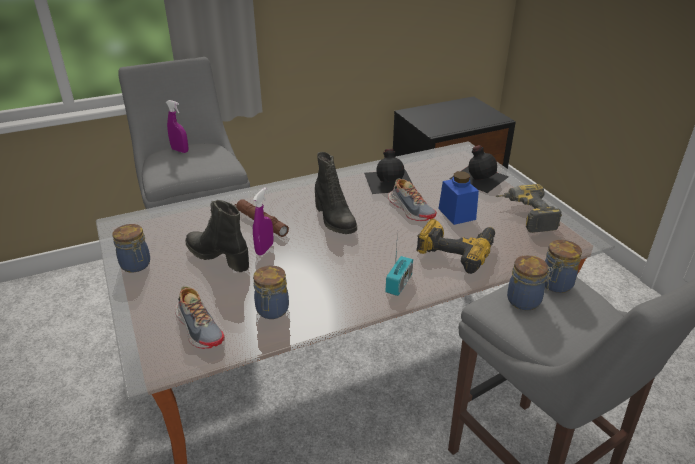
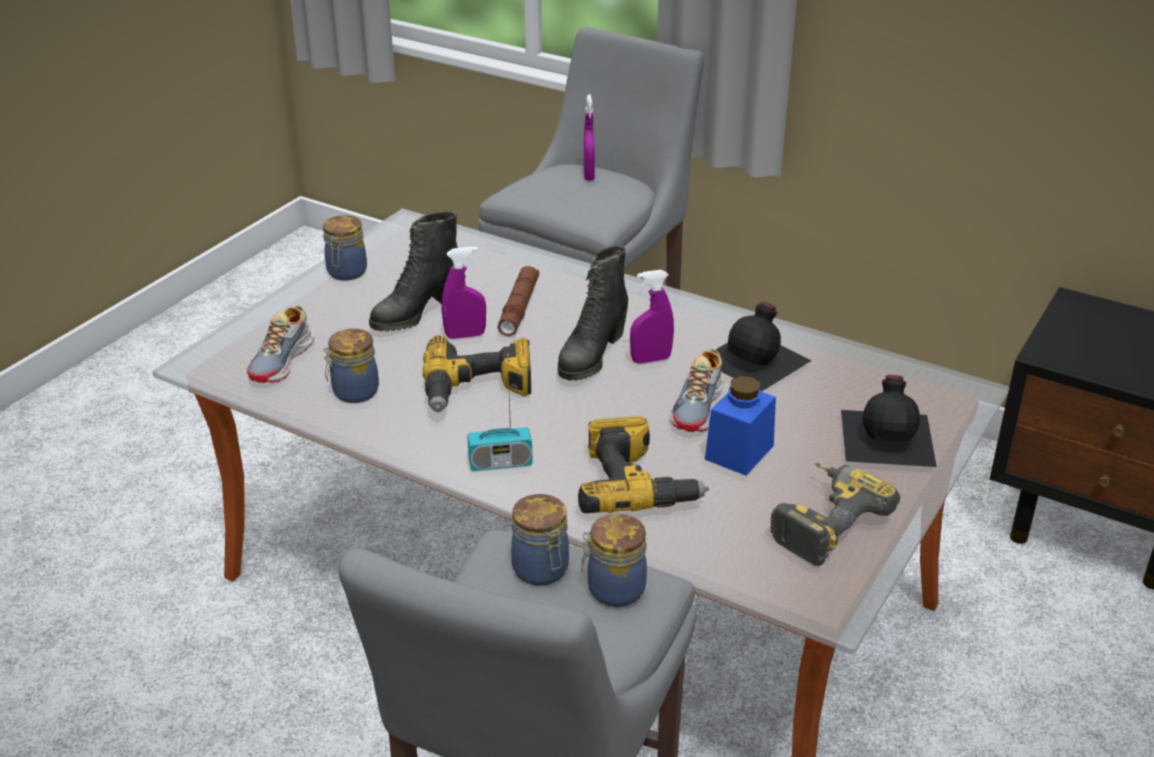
camera: 55 degrees right, 0 degrees up
(218, 257) = (416, 313): black boot -> black boot turned 135 degrees counterclockwise
(323, 265) = (477, 390): none -> power drill
(357, 205) = (650, 359): none -> purple spray bottle

